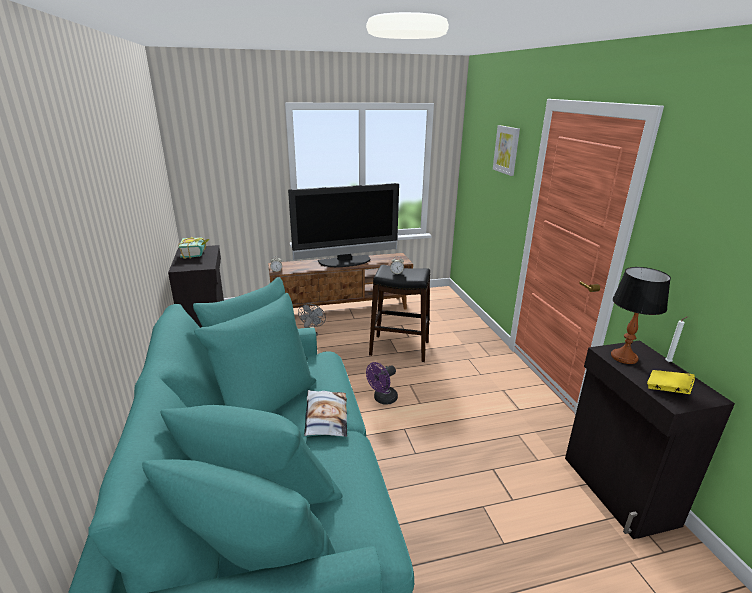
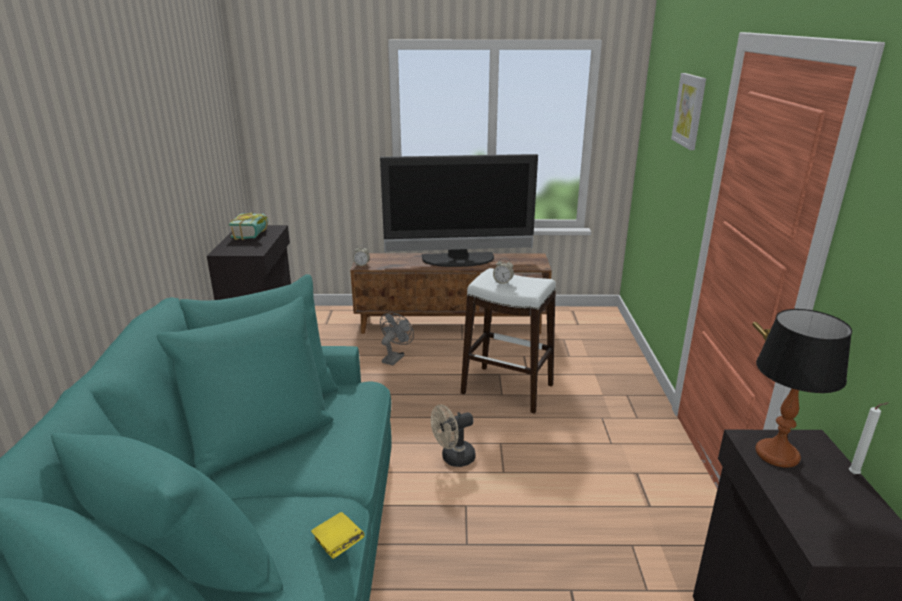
camera: 15 degrees right, 0 degrees up
(325, 417) = (320, 473): pillow -> none
(382, 399) = (453, 458): purple fan -> beige fan
(399, 348) = (507, 389): black stool -> white stool
(667, 389) = (825, 521): yellow book -> yellow book (338, 545)

